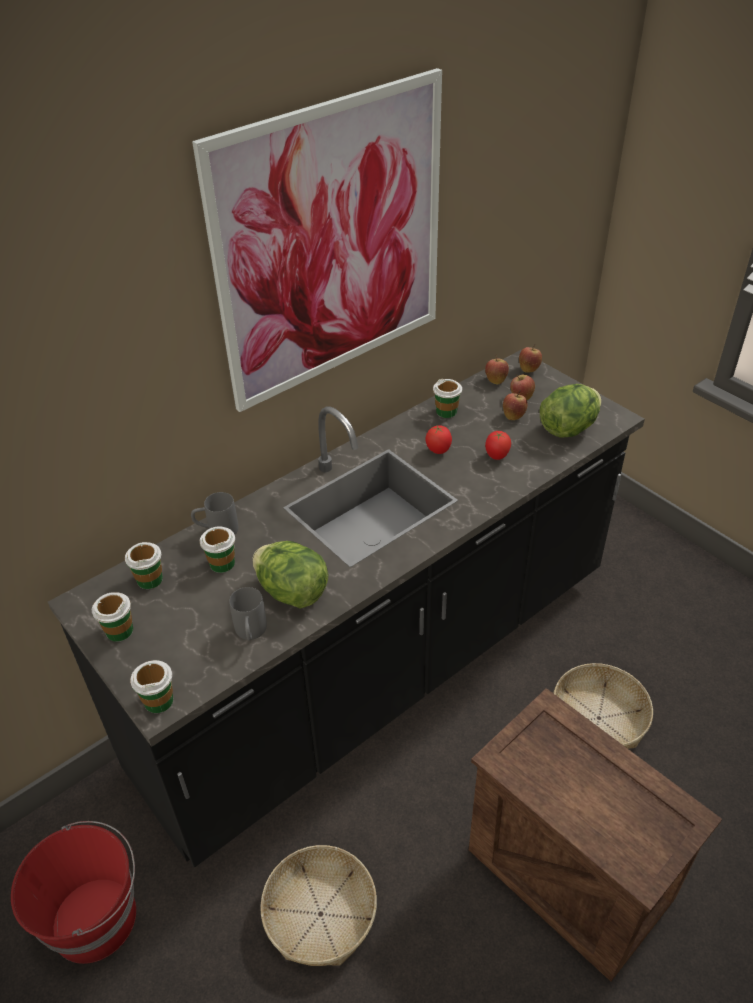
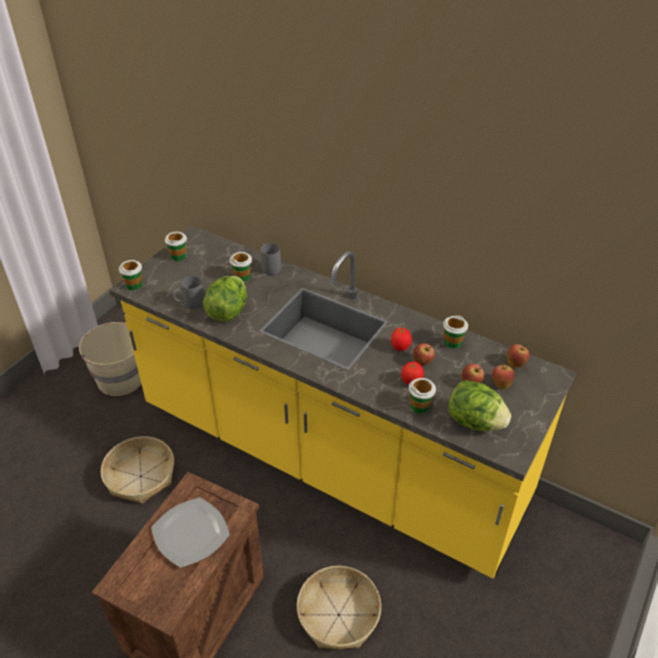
camera: 70 degrees right, 0 degrees up
(96, 918) = (121, 379): red bucket -> beige bucket
(150, 579) = (219, 254): cup -> cup (420, 406)
(333, 244) = (402, 153): picture -> none
(381, 670) = (329, 458): black counter -> yellow counter
(529, 369) = (548, 382): apple -> apple (422, 362)
(575, 770) = (191, 532): none -> plate

